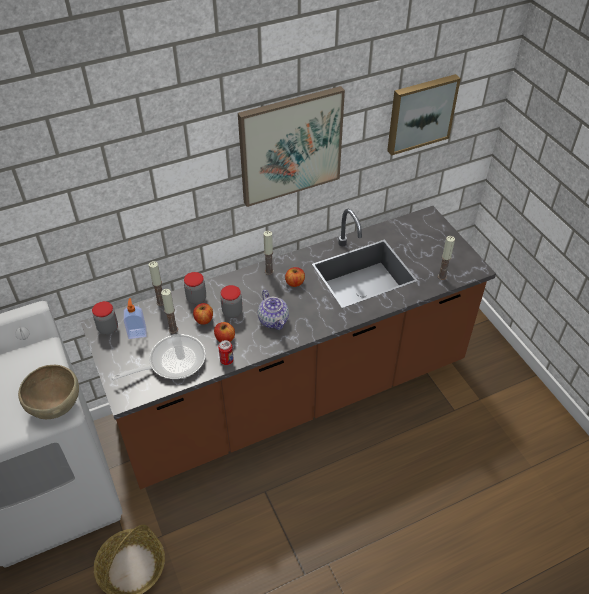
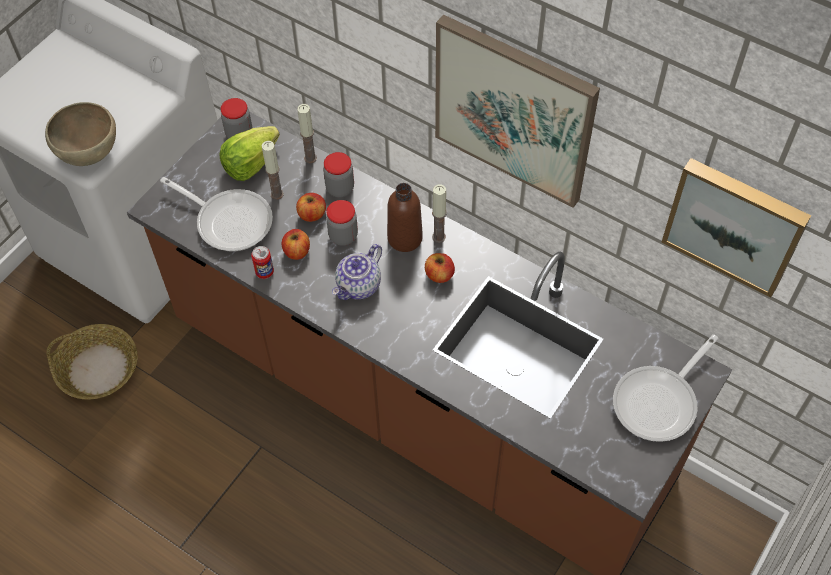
camera: 60 degrees right, 10 degrees up
(137, 332) = (250, 164): soap dispenser -> lettuce
(257, 286) = (405, 238): none -> brown bottle
(434, 237) = (659, 402): none -> frying pan
(442, 276) = (581, 446): candle -> none

